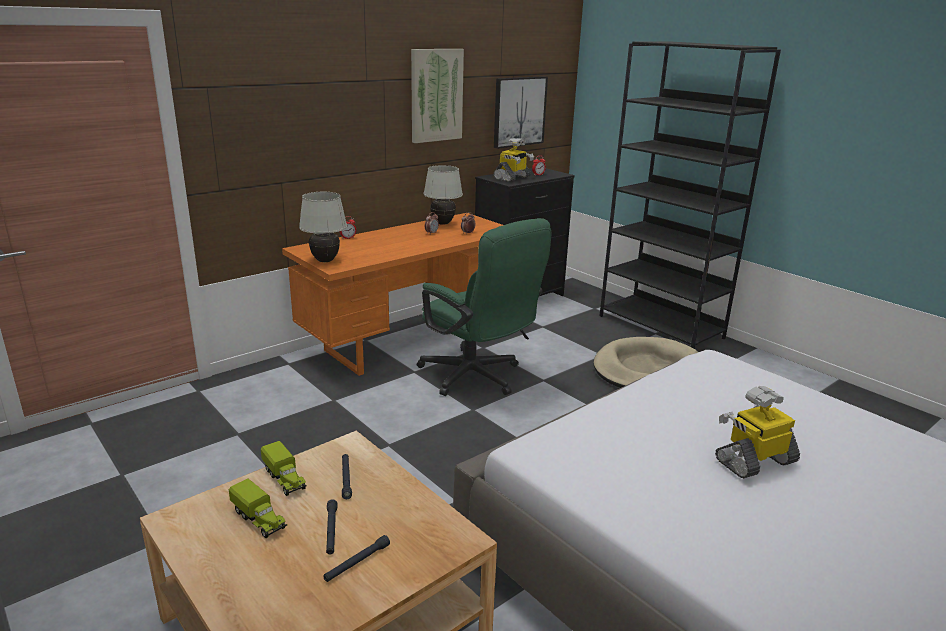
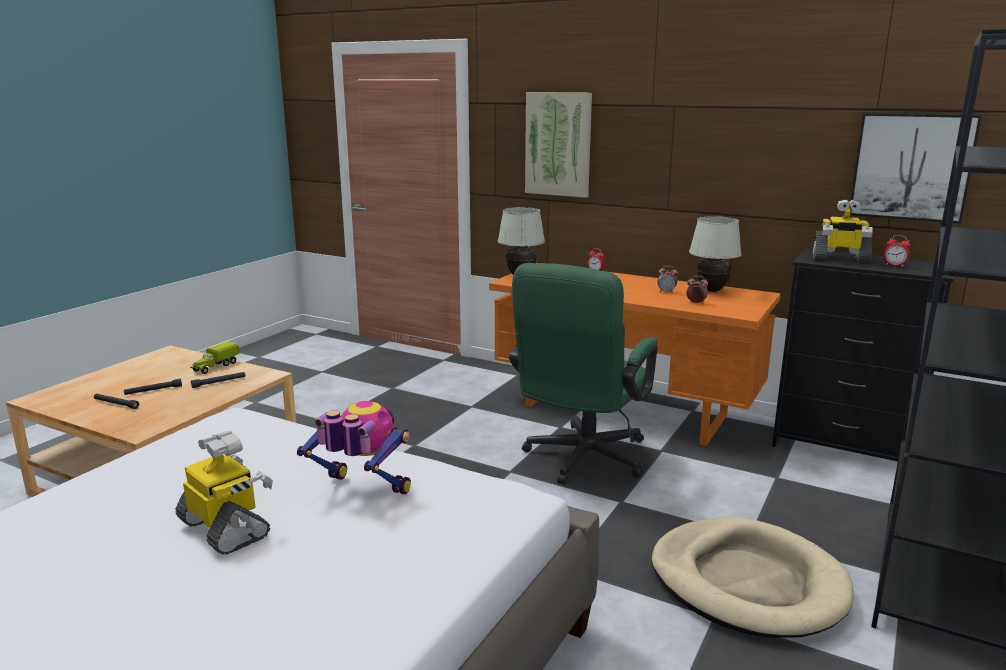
camera: 70 degrees right, 5 degrees down
(259, 520) = (166, 370): toy truck -> none
(436, 95) = (748, 129): picture -> picture (558, 144)
(700, 403) = (362, 490): none -> toy robot

